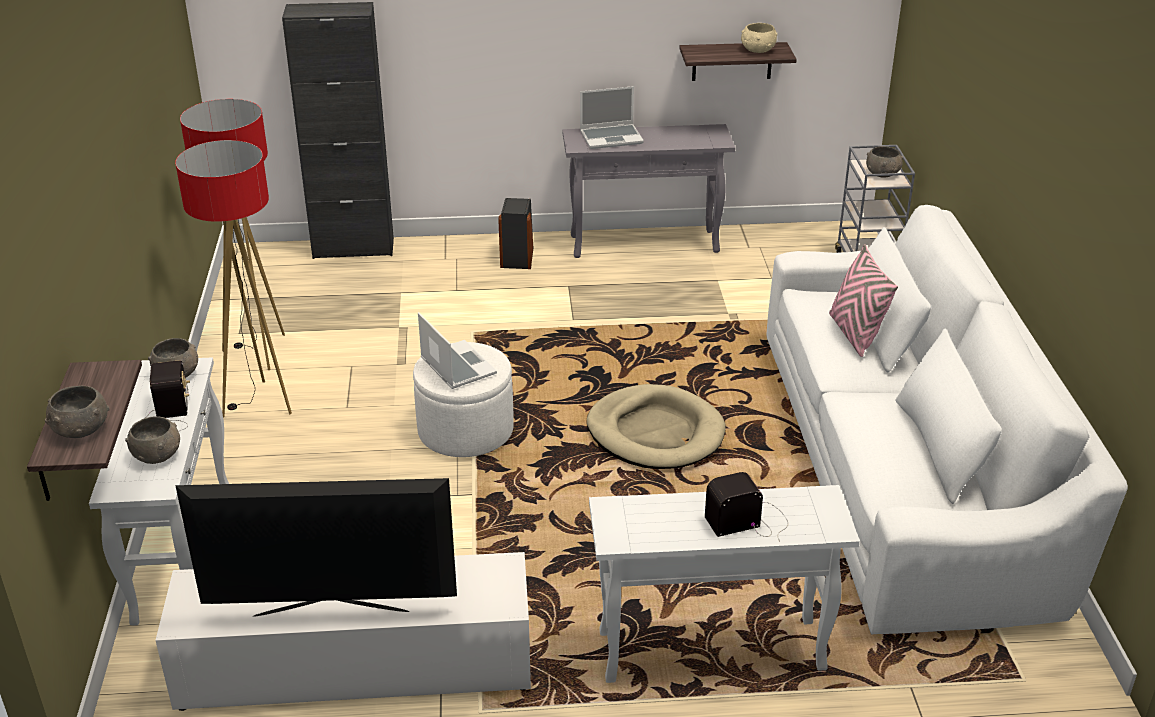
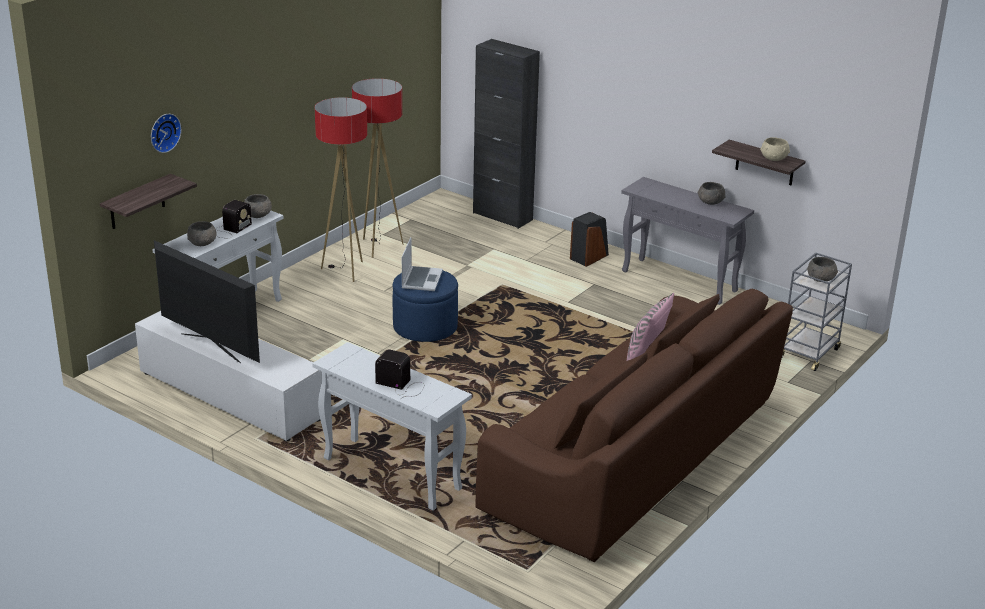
camera: 40 degrees right, 5 degrees down
(50, 294) = (163, 132): none -> wall clock
(80, 429) = (135, 198): grey bowl -> grey bowl (710, 202)
(465, 430) = (425, 327): white ottoman -> blue ottoman
(612, 137) = (665, 191): laptop -> none
(655, 432) = (522, 374): beige dog bed -> none
(904, 467) = (636, 457): white sofa -> brown sofa

